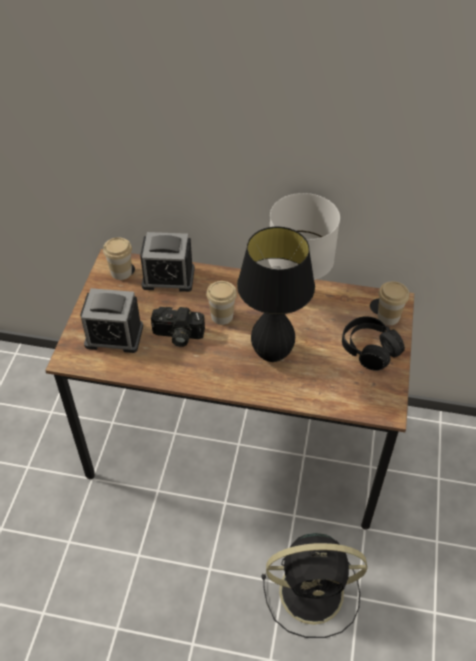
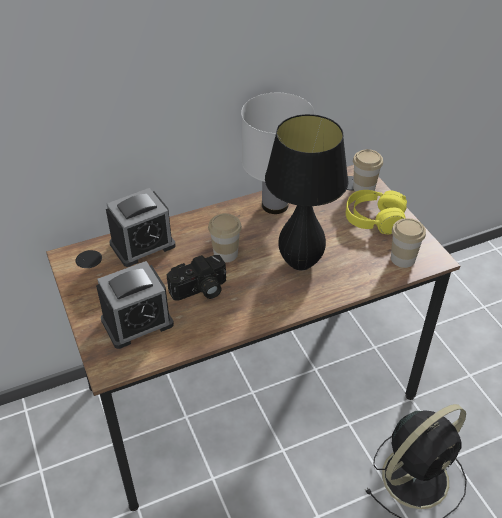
camera: 35 degrees left, 5 degrees down
(121, 272) = (89, 262): cup -> cup (402, 259)
(369, 349) = (374, 219): black headphones -> yellow headphones

